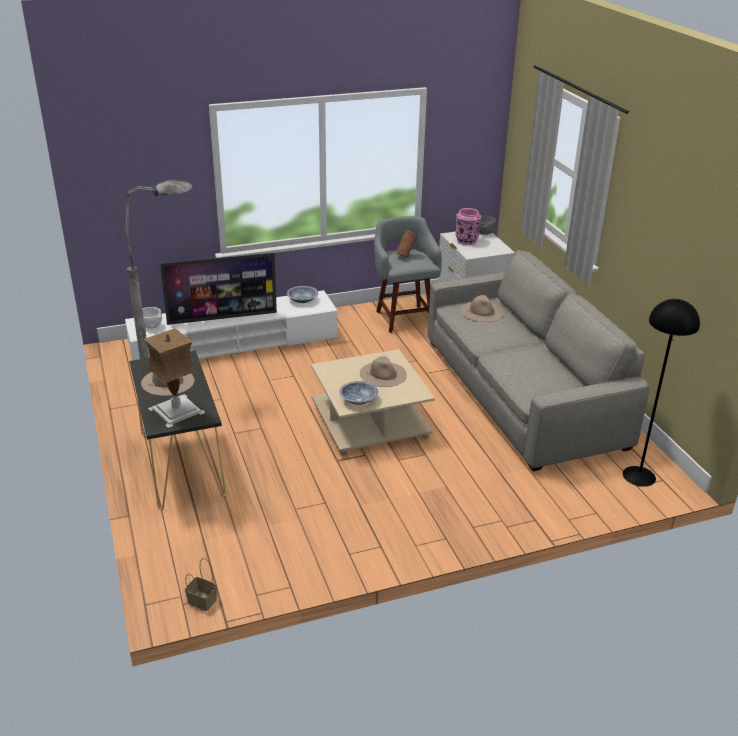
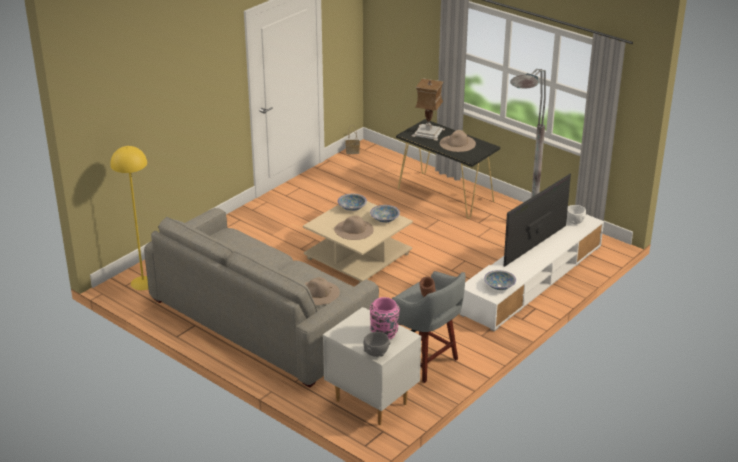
camera: 150 degrees right, 0 degrees up
(338, 374) = (385, 219): none -> bowl
(639, 476) = (143, 283): black floor lamp -> yellow floor lamp

